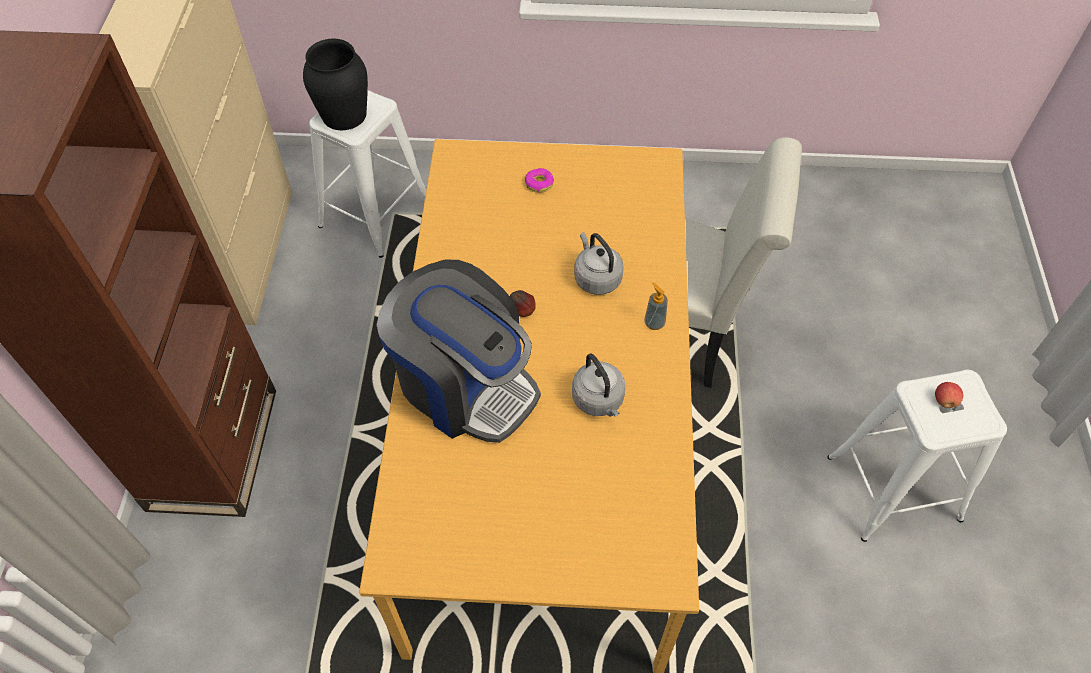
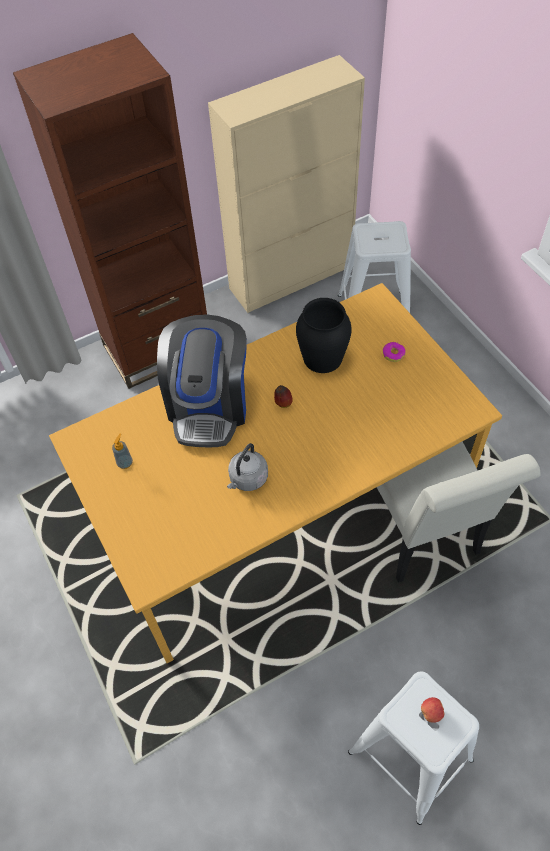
camera: 60 degrees right, 0 degrees up
(344, 115) = (375, 235): black vase -> black vase (322, 358)
(596, 277) = (342, 427): grey kettle -> none
(654, 323) = (331, 478): soap dispenser -> soap dispenser (125, 463)

